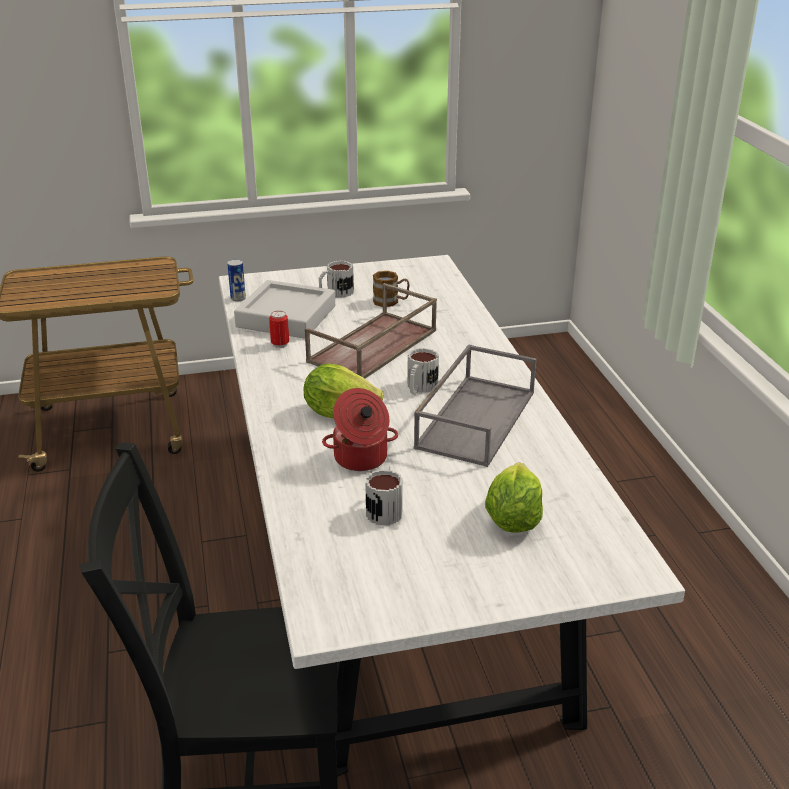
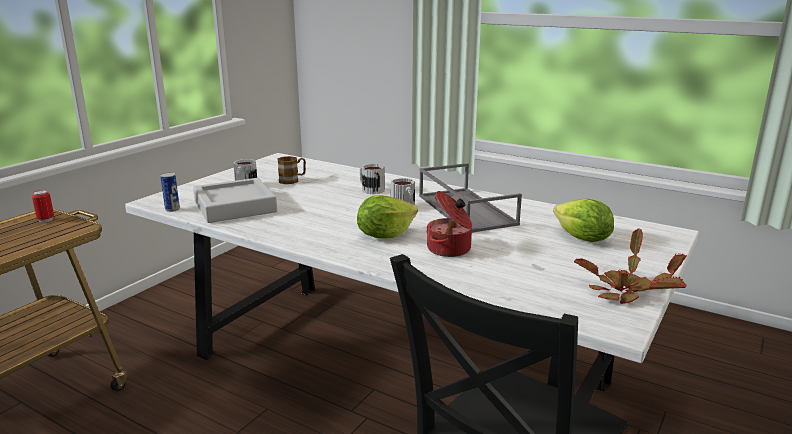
camera: 45 degrees left, 10 degrees down
(280, 344) = (264, 220): can -> can (46, 220)
(373, 347) = (332, 201): brown tray -> none
(385, 508) = (517, 263): mug -> mug (370, 189)
(413, 599) = (626, 291): none -> potted plant

